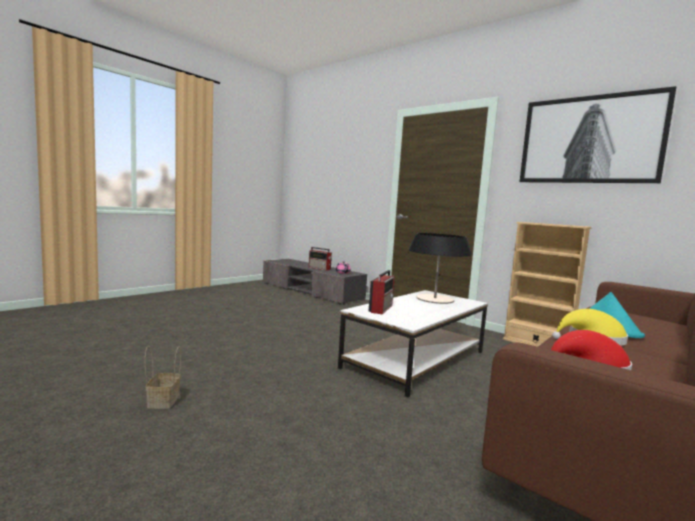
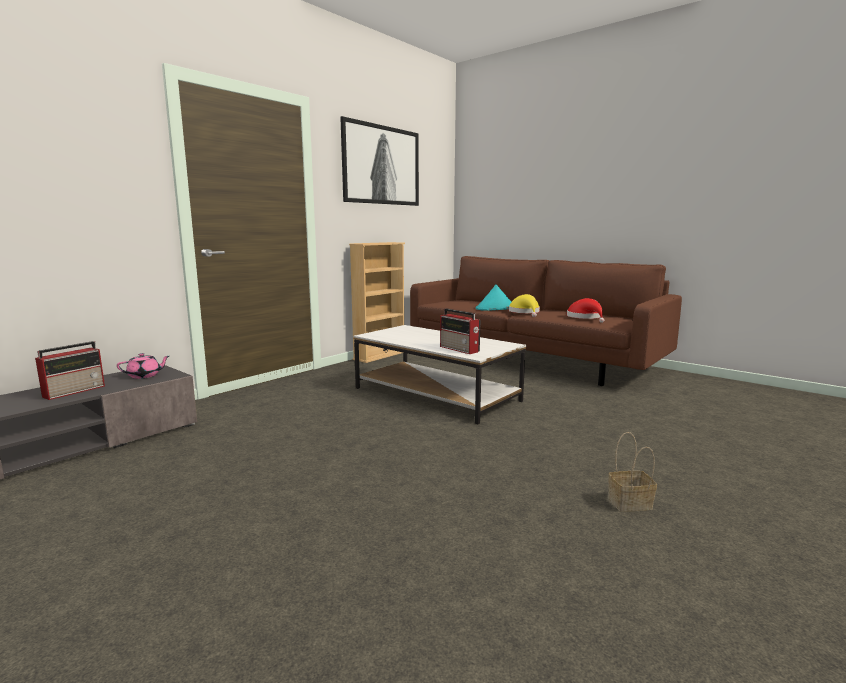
camera: 90 degrees left, 5 degrees up
(381, 308) = (460, 349): radio -> radio turned 150 degrees counterclockwise
(435, 299) = (400, 335): table lamp -> none

